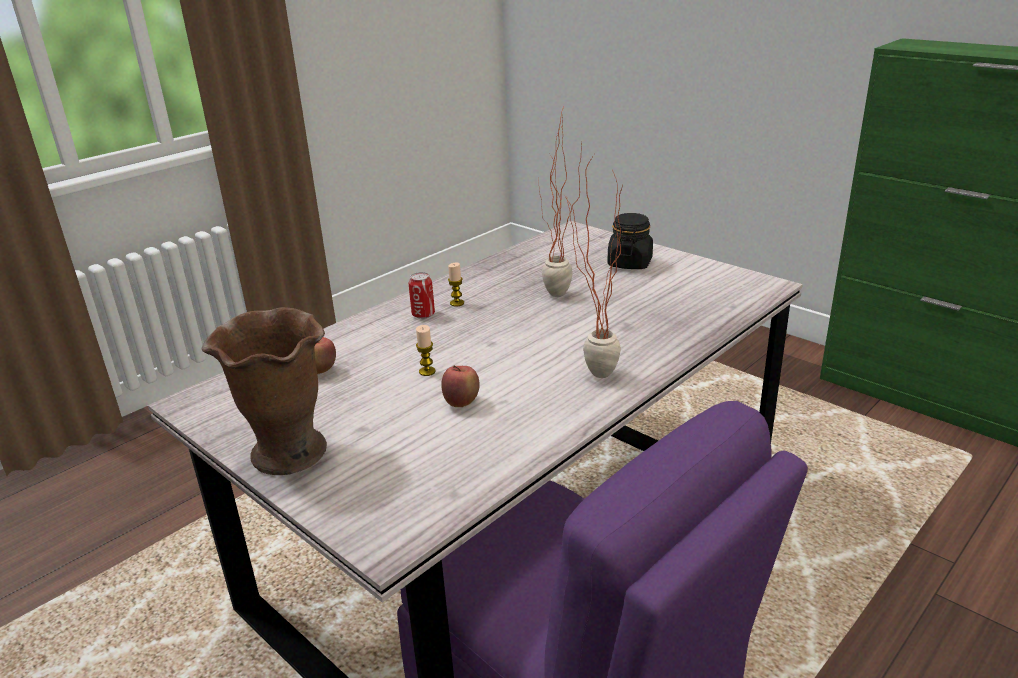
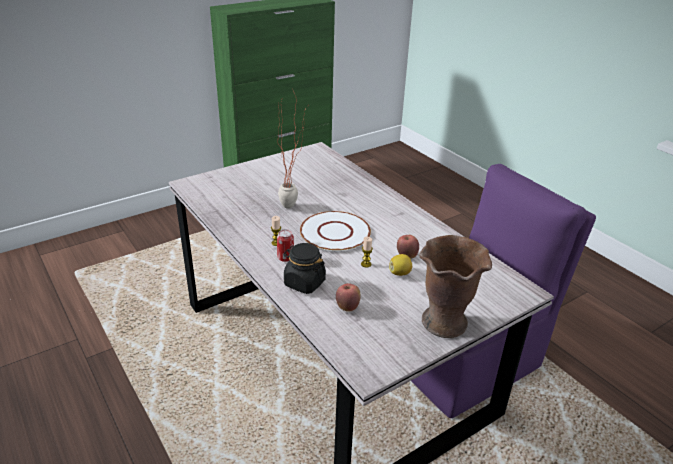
camera: 80 degrees left, 5 degrees up
(411, 402) = (400, 273): none -> lemon
(503, 337) = (335, 232): none -> white plate
(589, 375) = (391, 214): potted plant -> none
(630, 263) = (260, 176): black jar -> black jar (304, 283)

